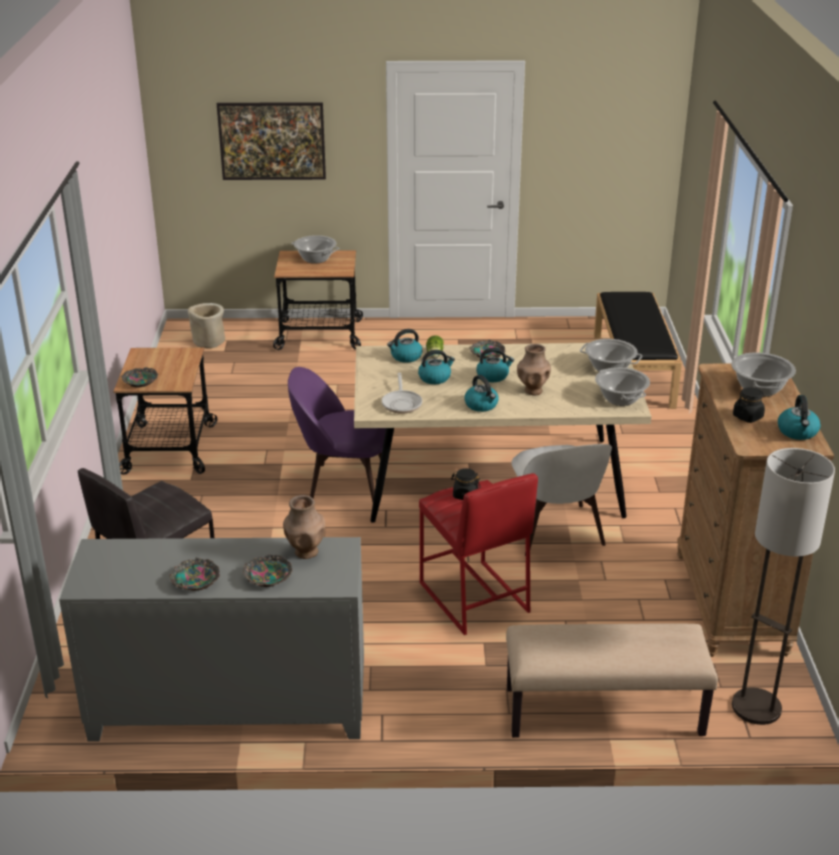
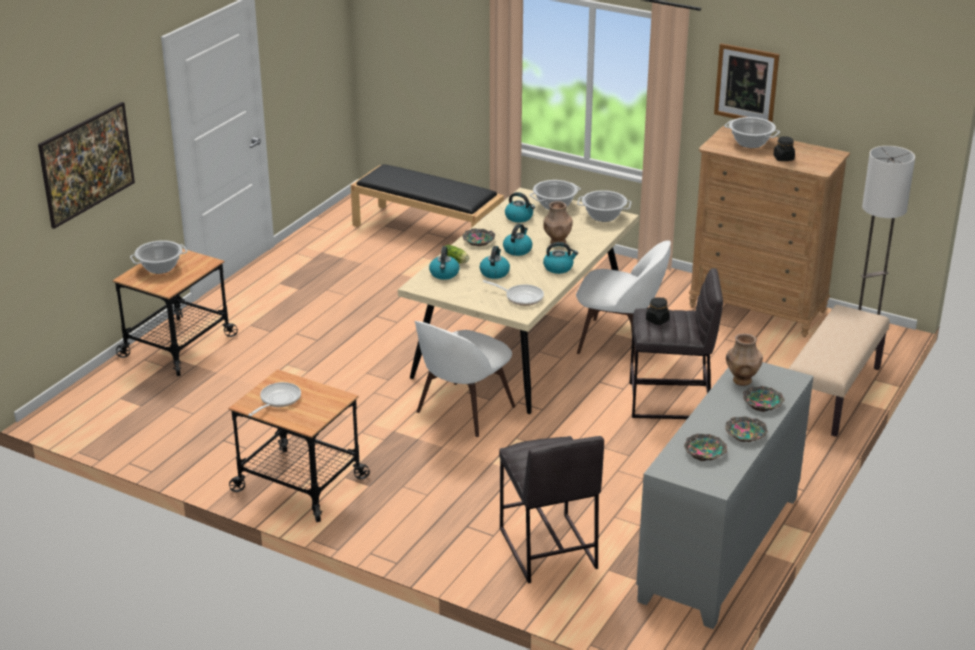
camera: 60 degrees left, 0 degrees up
(140, 382) = (309, 417): bowl -> bowl (705, 452)
(156, 362) = (278, 400): none -> frying pan
(208, 342) = (109, 409): beige planter -> none
(343, 486) = (463, 411): purple chair -> white chair
(473, 598) = (670, 401): red stool -> grey stool
(797, 432) = (815, 152): kettle -> kettle (519, 217)
(808, 319) = (746, 84): none -> picture

